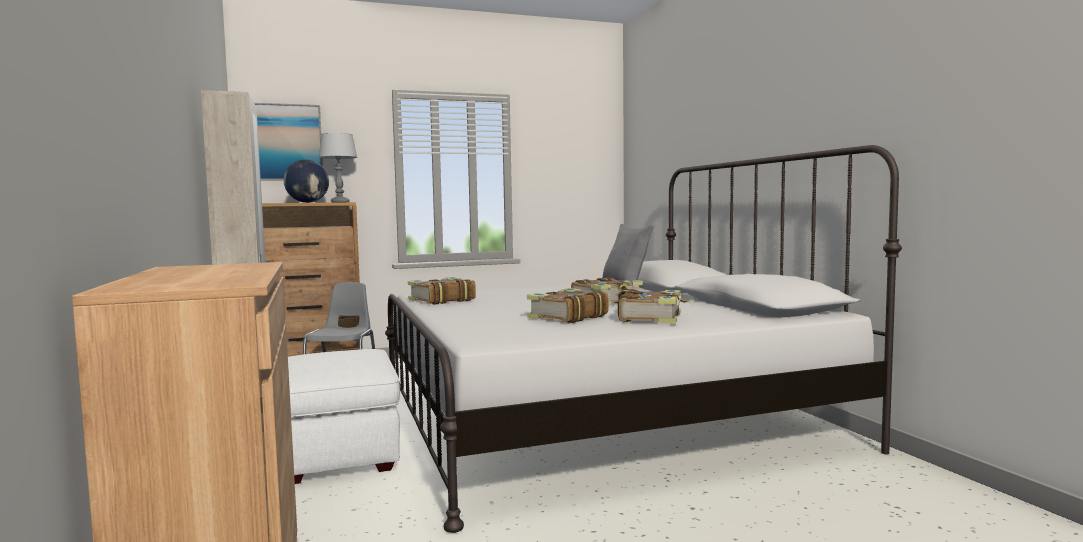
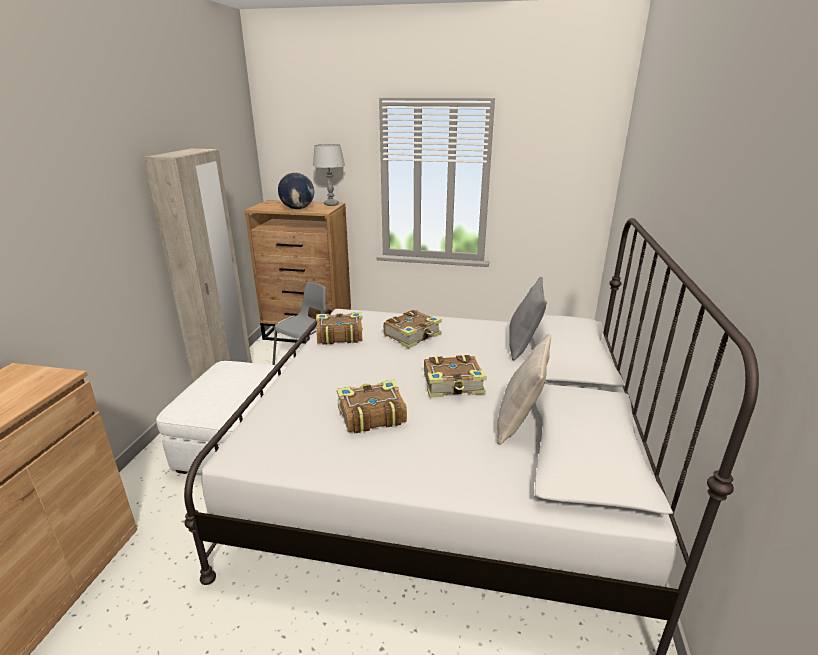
camera: 30 degrees right, 20 degrees up
(289, 142) = (297, 149): picture -> none
(652, 318) = (433, 447): book -> book (413, 335)
(693, 304) = (519, 421): none -> beige pillow

